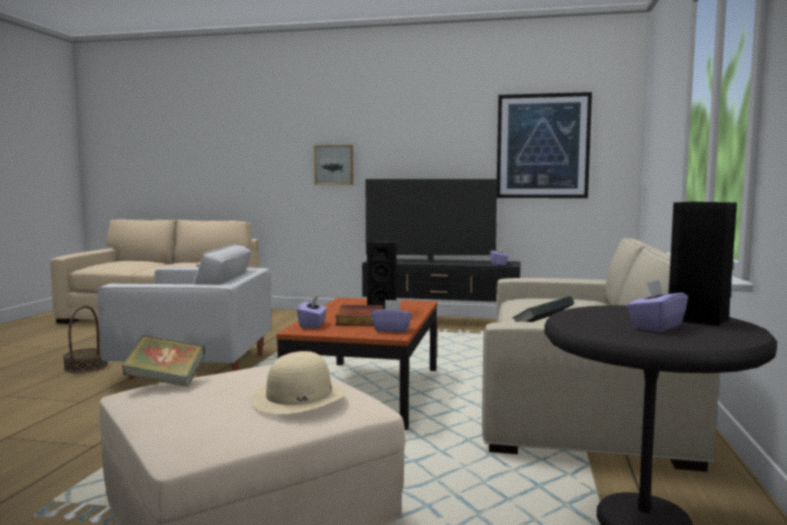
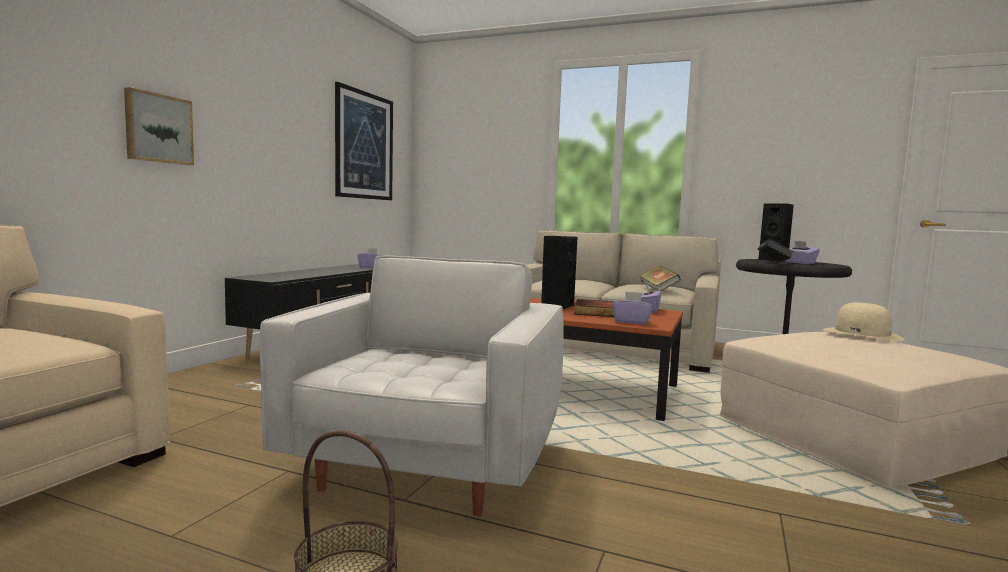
camera: 80 degrees left, 0 degrees up
(165, 381) = (865, 359): book -> book (774, 263)
(430, 261) = (309, 272): television -> none

